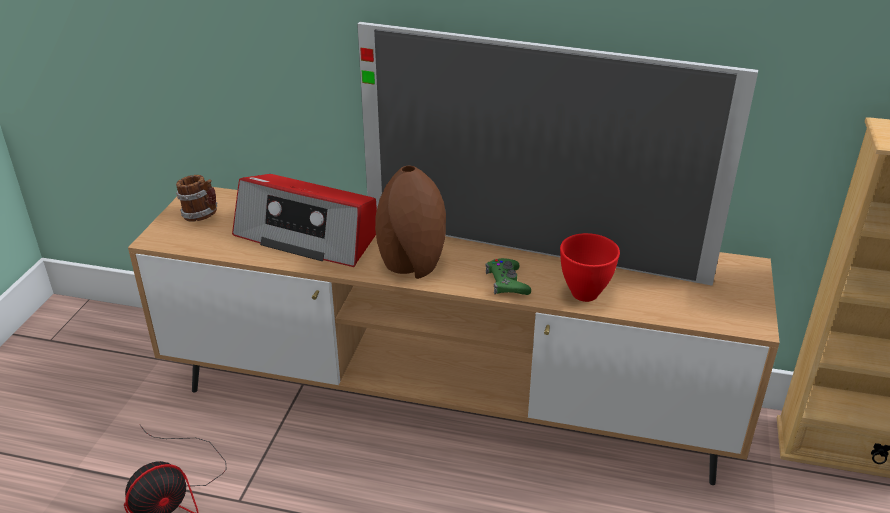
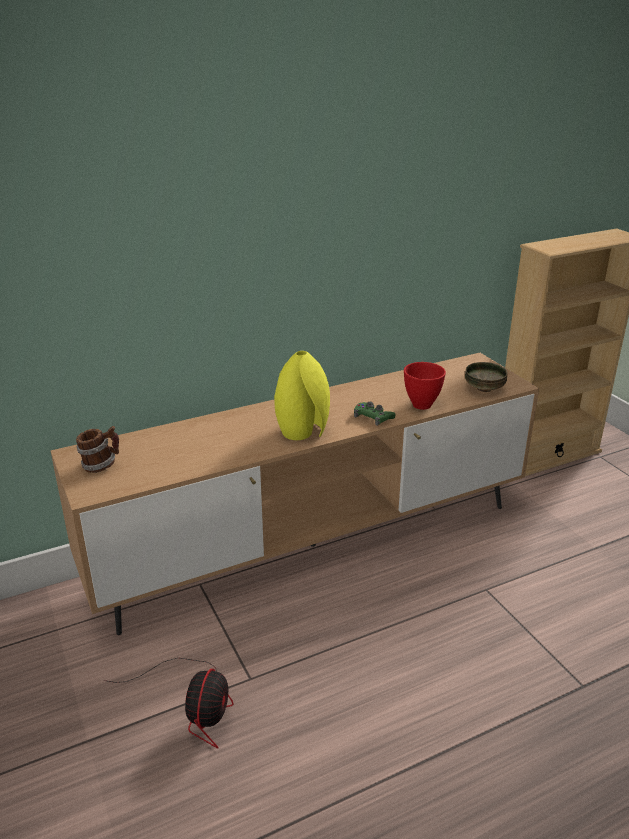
camera: 40 degrees left, 5 degrees down
(308, 235) = (206, 444): radio -> none
(412, 265) = (304, 432): brown vase -> yellow vase
(532, 251) = (360, 396): television -> none
(698, 309) = (484, 389): none -> bowl

